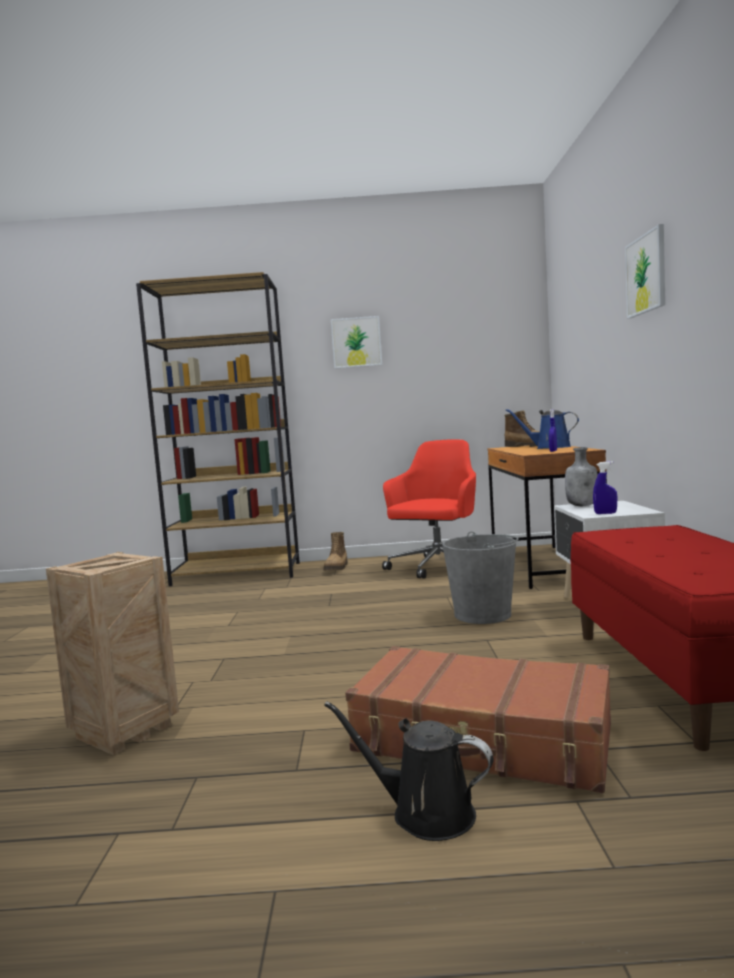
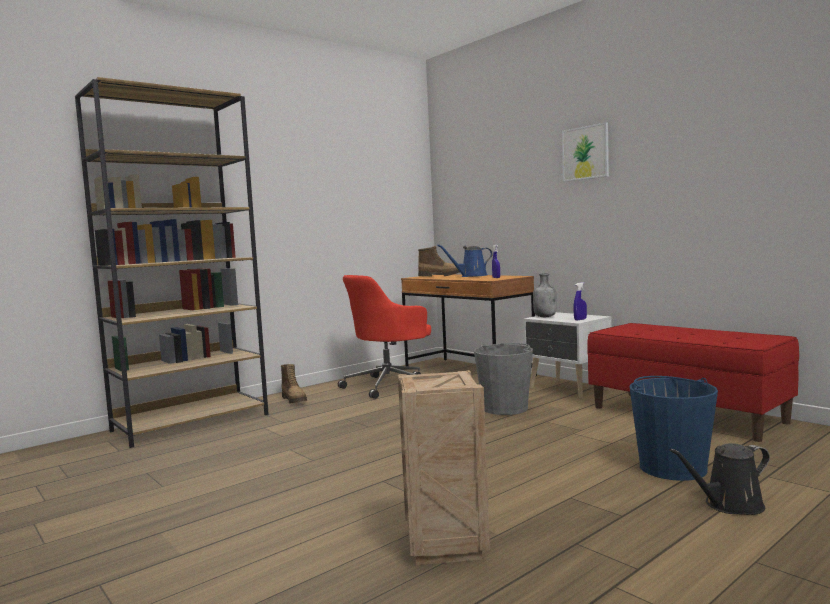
camera: 40 degrees left, 0 degrees up
(356, 342) = (290, 175): picture -> none
(437, 567) = (389, 385): red office chair -> red office chair turned 120 degrees counterclockwise
(482, 739) = (672, 467): brown suitcase -> blue bucket

